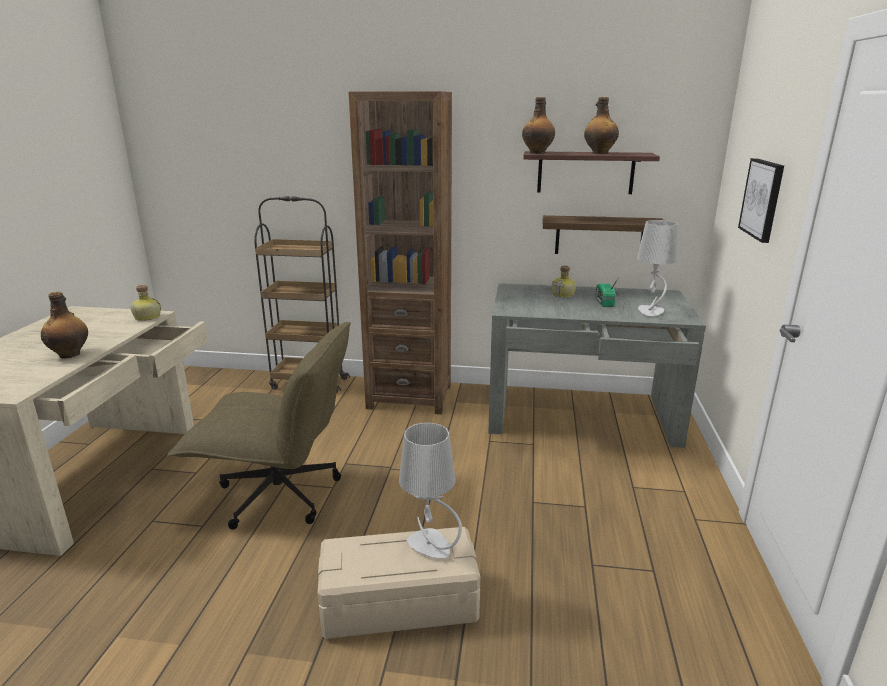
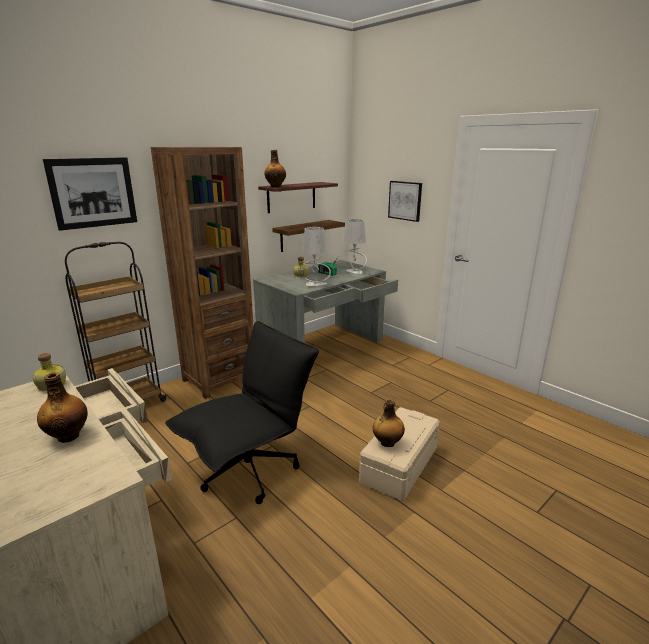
camera: 50 degrees left, 0 degrees up
(277, 494) = (247, 470): beige office chair -> black office chair
(307, 142) = (93, 192): none -> picture
(430, 545) = (405, 421): grey table lamp -> grey table lamp (315, 284)
(599, 153) = (304, 184): bottle -> bottle (387, 443)

